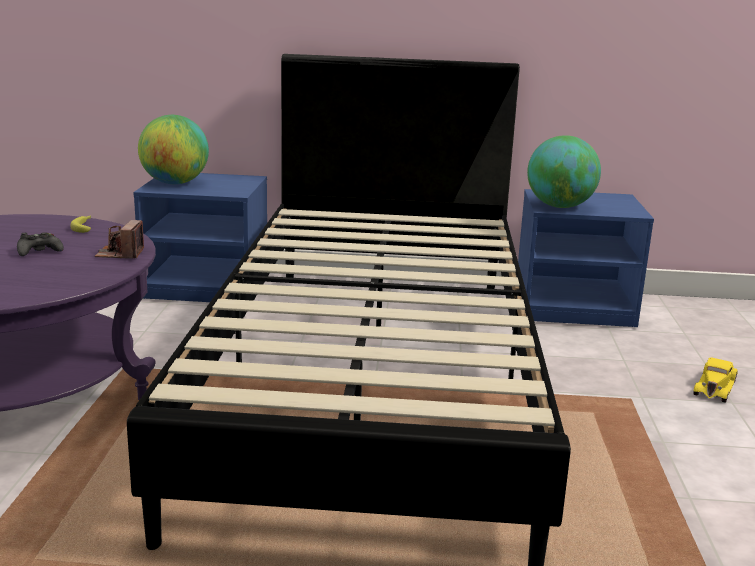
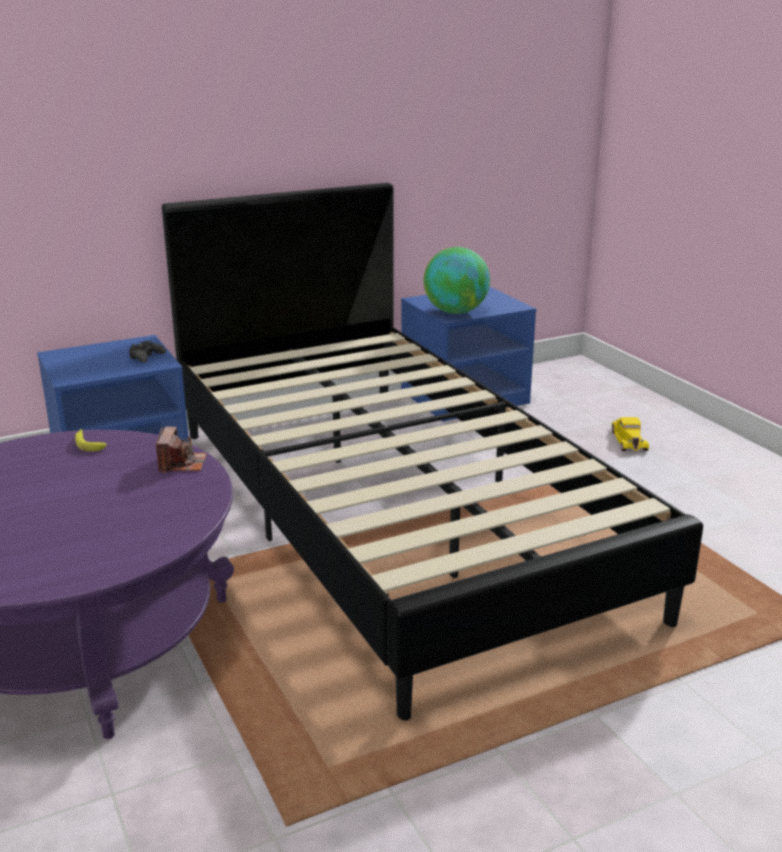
camera: 30 degrees left, 5 degrees up
(39, 251) = (96, 484): black game controller -> black game controller (146, 357)
(121, 254) = (182, 463): camera -> camera turned 150 degrees counterclockwise
(175, 183) = (79, 366): globe -> none

